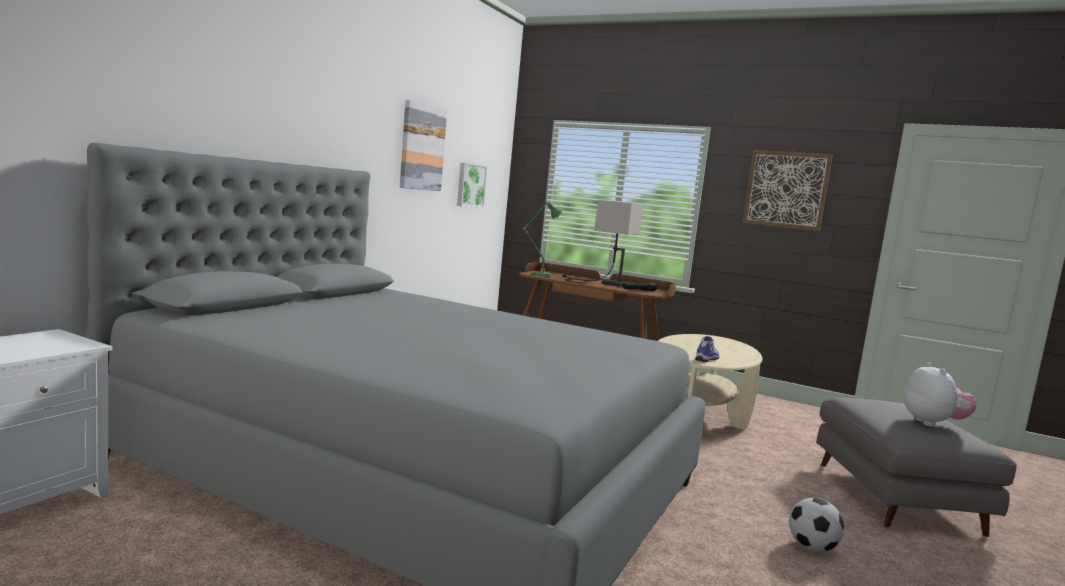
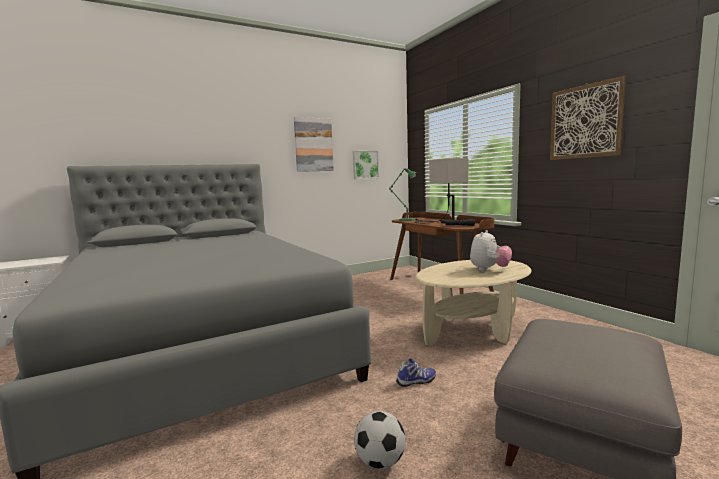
camera: 35 degrees right, 0 degrees up
(707, 359) = (446, 278): shoe -> shoe (416, 381)
(933, 423) = (600, 356): plush toy -> plush toy (489, 269)

